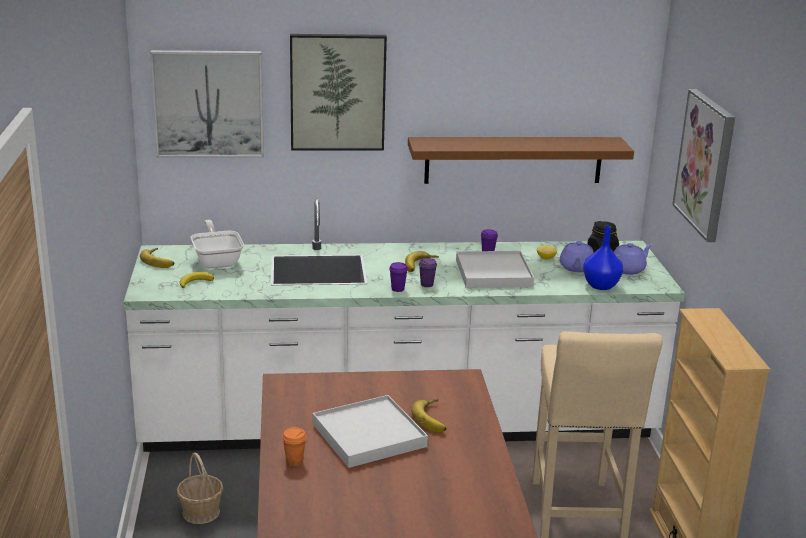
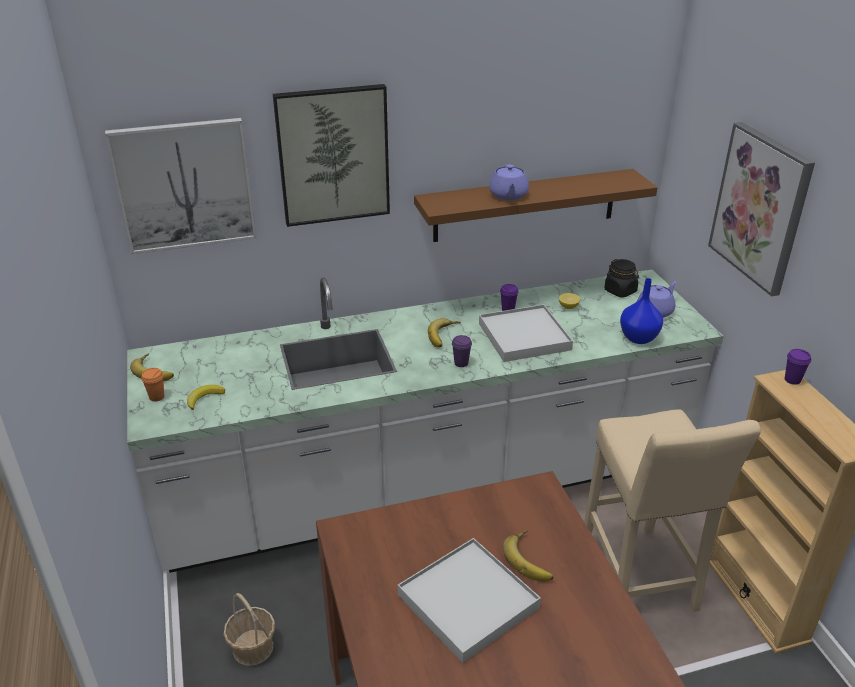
camera: 10 degrees left, 10 degrees up
(217, 261) = (221, 361): frying pan -> none
(294, 461) = (396, 664): orange cup -> orange cup (157, 397)
(397, 289) = (432, 375): purple cup -> purple cup (792, 380)
(576, 268) = (604, 316): purple teapot -> purple teapot (508, 195)

